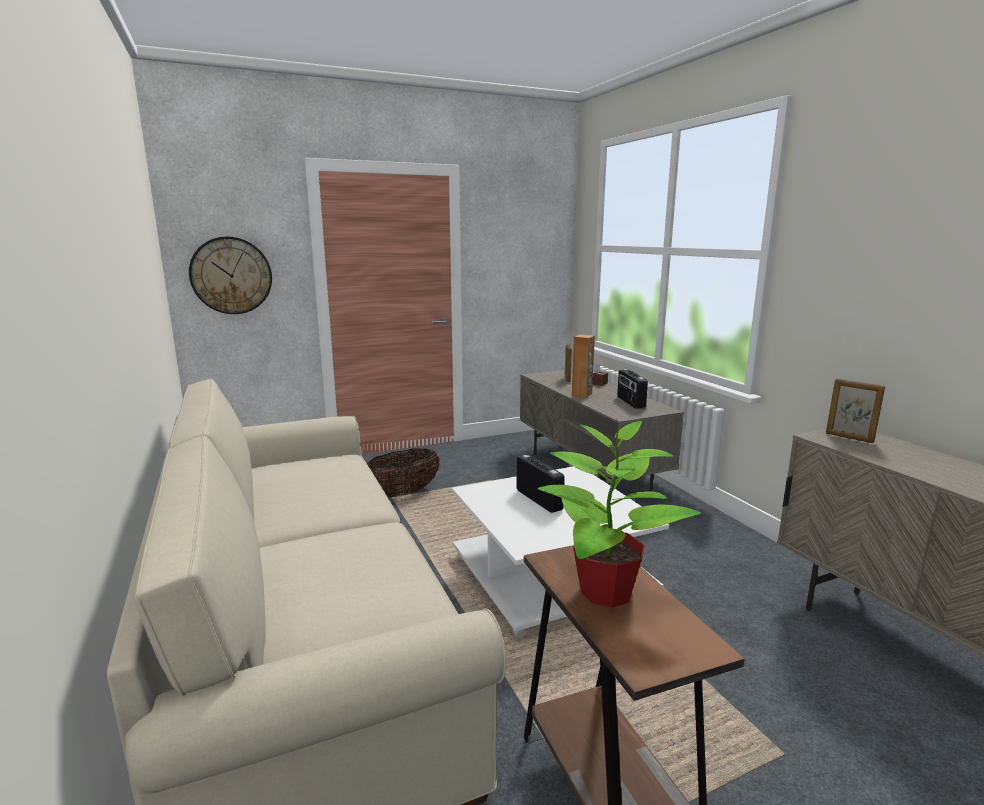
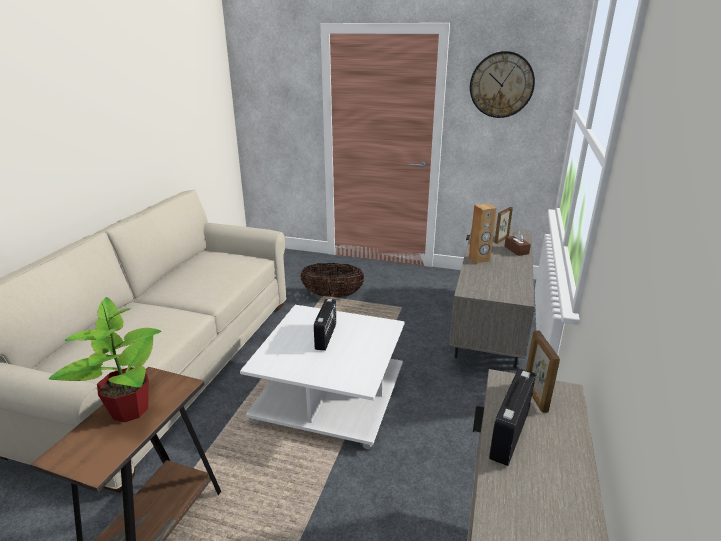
camera: 40 degrees right, 10 degrees up
(231, 275) = (270, 112): wall clock -> wall clock (501, 85)
(630, 402) = (505, 280): radio -> radio (508, 434)

